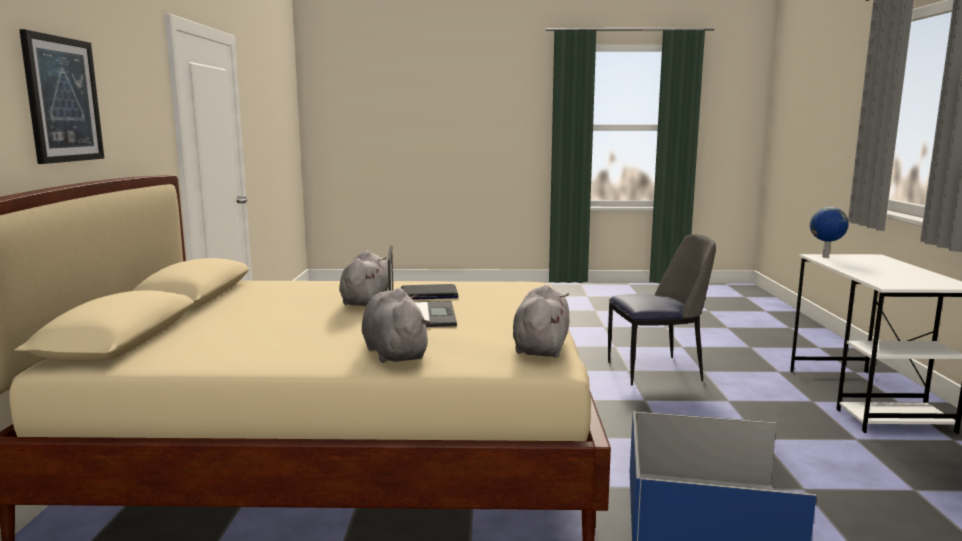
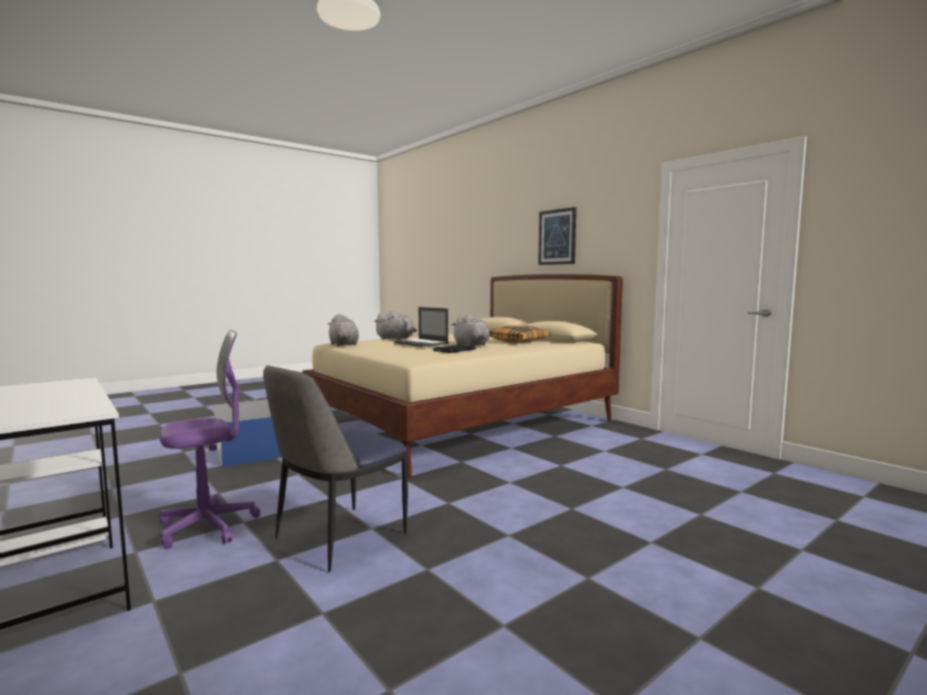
camera: 140 degrees right, 5 degrees down
(262, 300) = (519, 341): none -> pillow
(760, 404) = (208, 527): none -> purple office chair
(825, 257) = (79, 411): globe -> none

